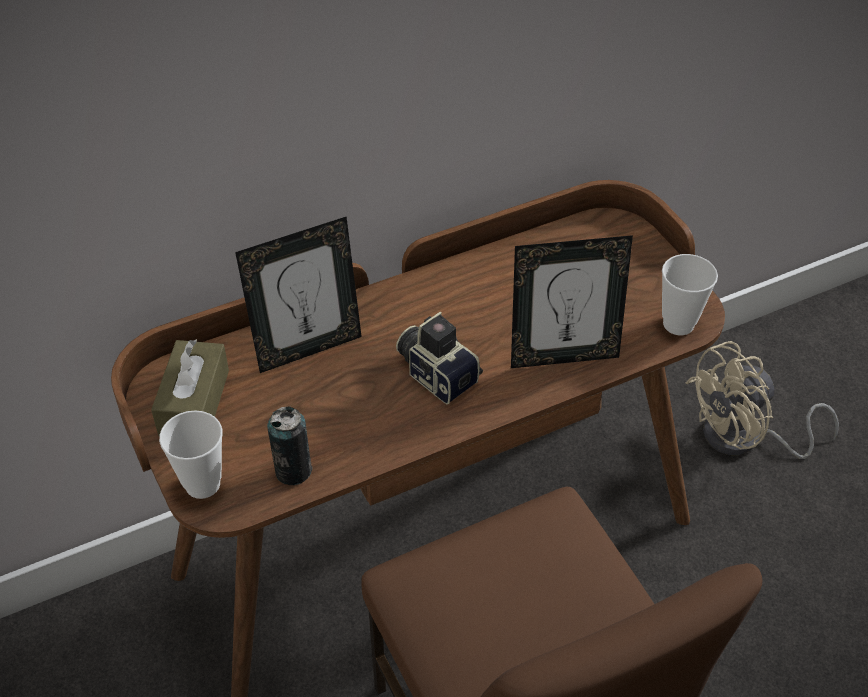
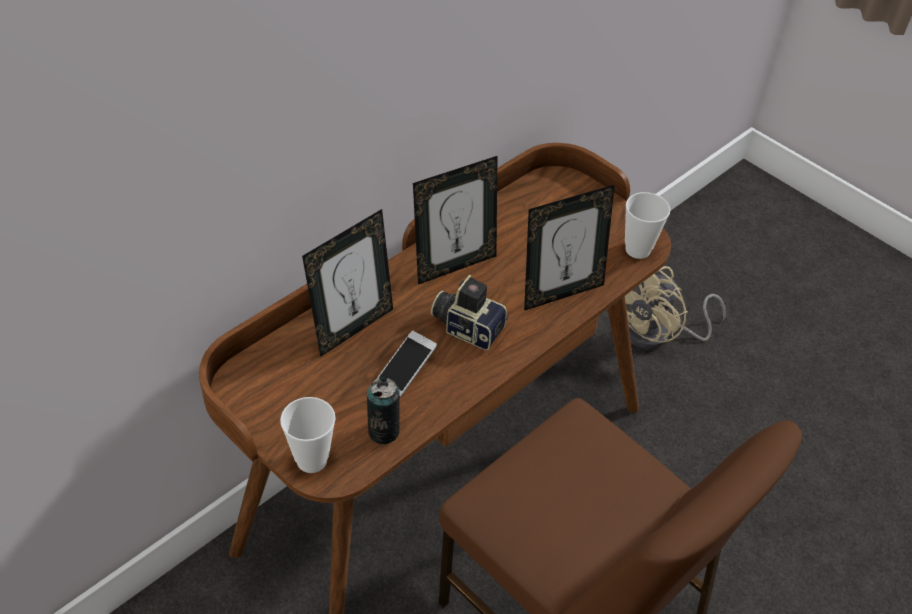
camera: 20 degrees left, 0 degrees up
(194, 402) = (274, 393): brown tissue box -> none
(346, 408) = (405, 370): none -> phone
(451, 301) = (454, 265): none -> picture frame

